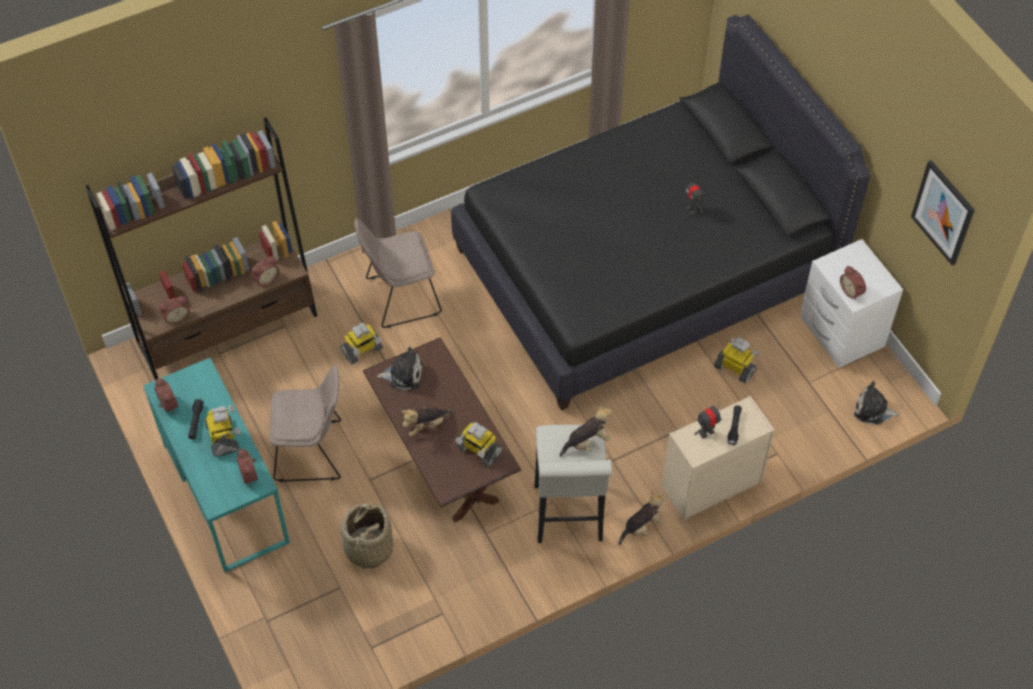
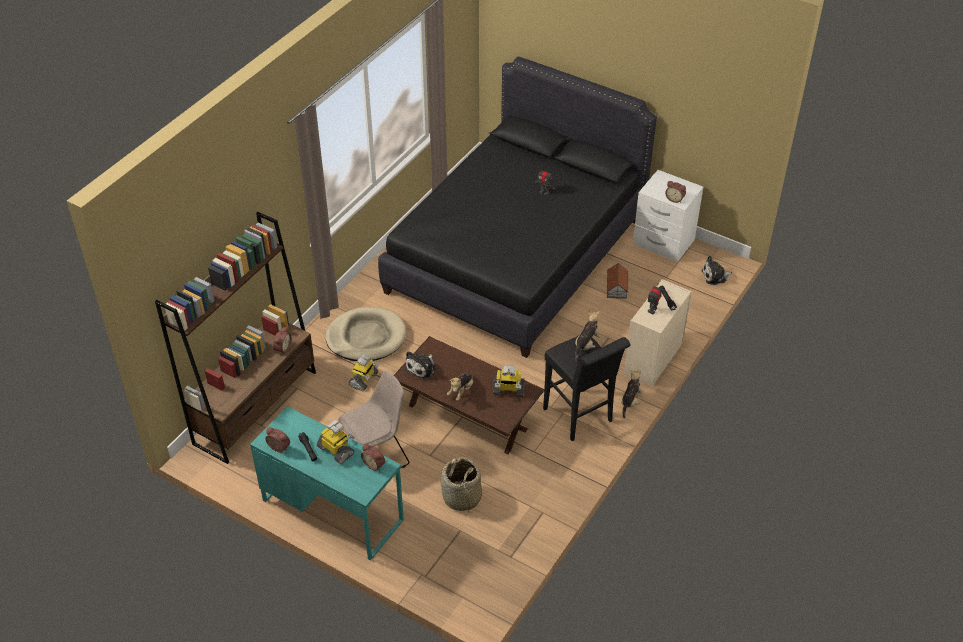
camera: 30 degrees left, 10 degrees down
(176, 317) = (233, 398): alarm clock -> none
(400, 297) = (366, 337): beige chair -> beige dog bed
(403, 374) = (422, 368): plush toy -> plush toy turned 150 degrees clockwise
(568, 519) = (580, 418): white stool -> black stool
(735, 368) = (616, 288): toy robot -> toy house
(943, 212) = (727, 110): picture -> none

